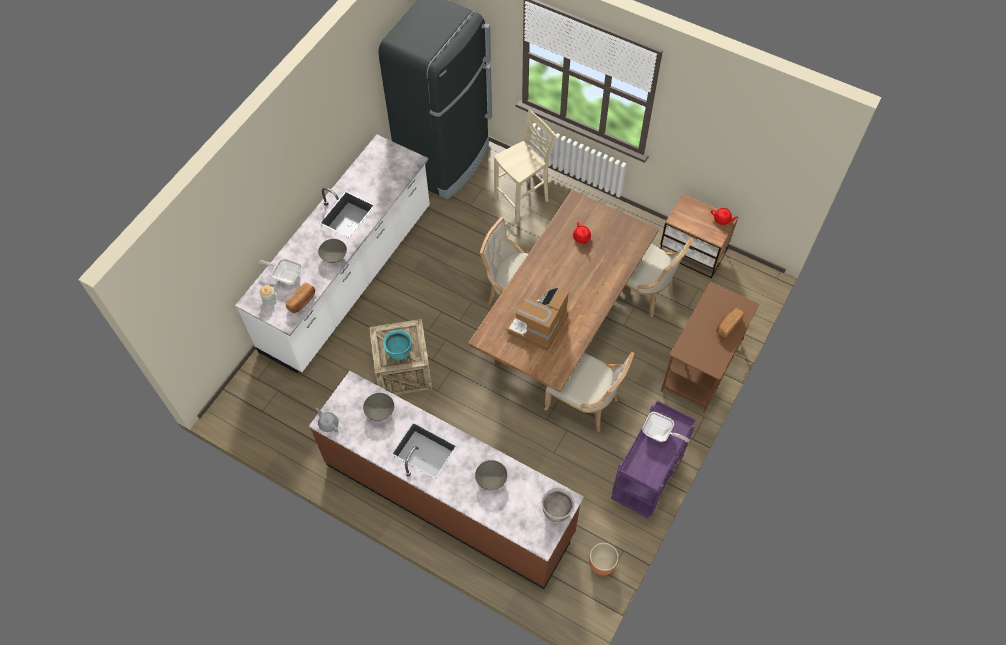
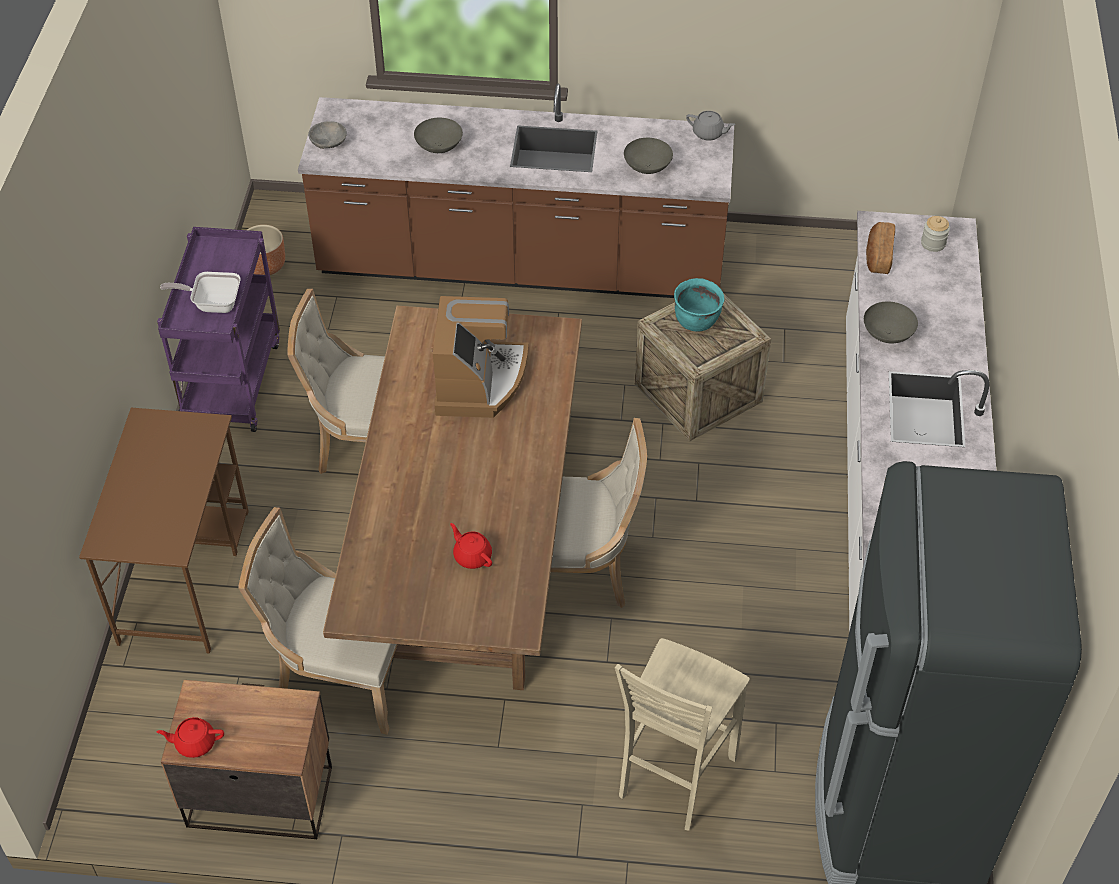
camera: 155 degrees right, 10 degrees down
(286, 275) = (938, 281): frying pan -> none
(557, 511) = (329, 144): brown cooking pot -> grey bowl
(728, 325) = (134, 497): bread -> none

